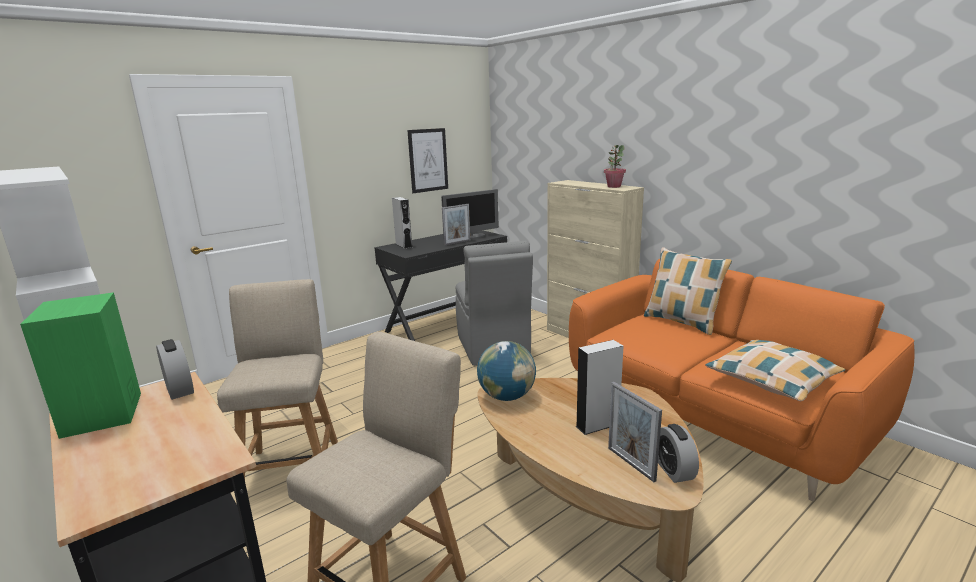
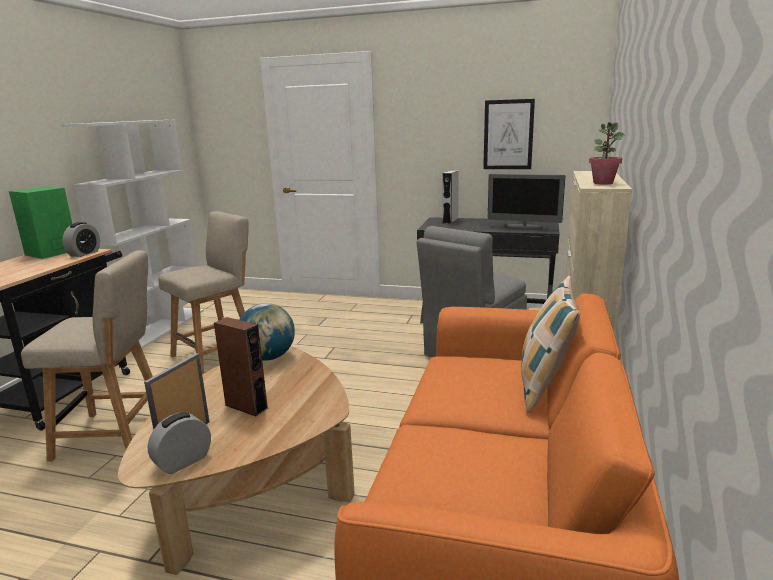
camera: 55 degrees right, 0 degrees up
(457, 242) = (494, 228): picture frame -> none
(598, 425) = (246, 406): grey speaker -> brown speaker
(772, 379) = (433, 481): pillow -> none

